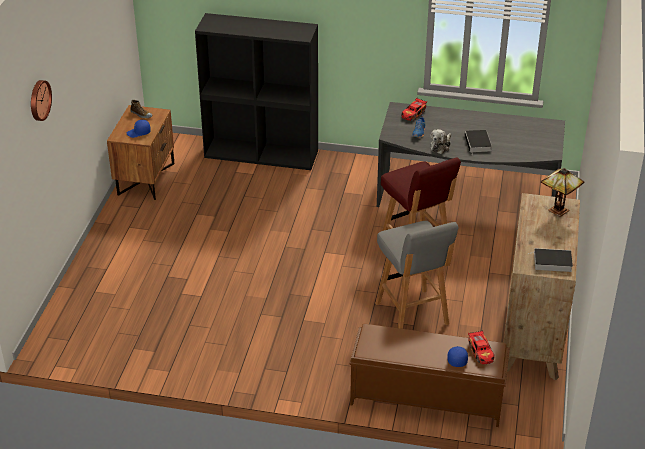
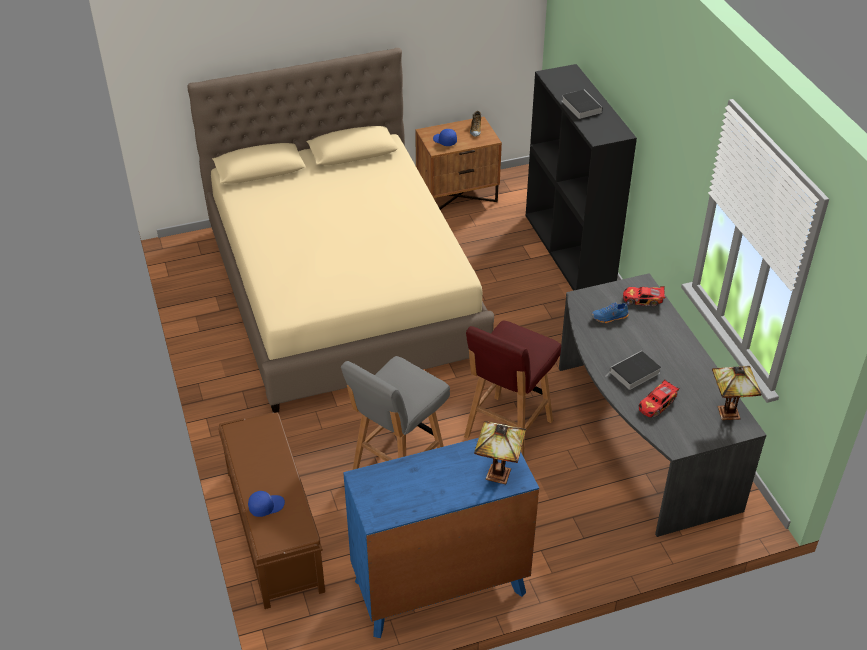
camera: 60 degrees right, 5 degrees up
(39, 100) = (273, 30): wall clock -> none
(199, 276) = (343, 292): none -> beige bed
(441, 146) = (598, 344): plush toy -> none
(481, 352) = (289, 523): toy car -> toy car (657, 404)
(533, 334) = (439, 587): brown dresser -> blue dresser
(536, 125) = (727, 411): none -> table lamp
(551, 262) = (386, 500): book -> book (580, 106)

